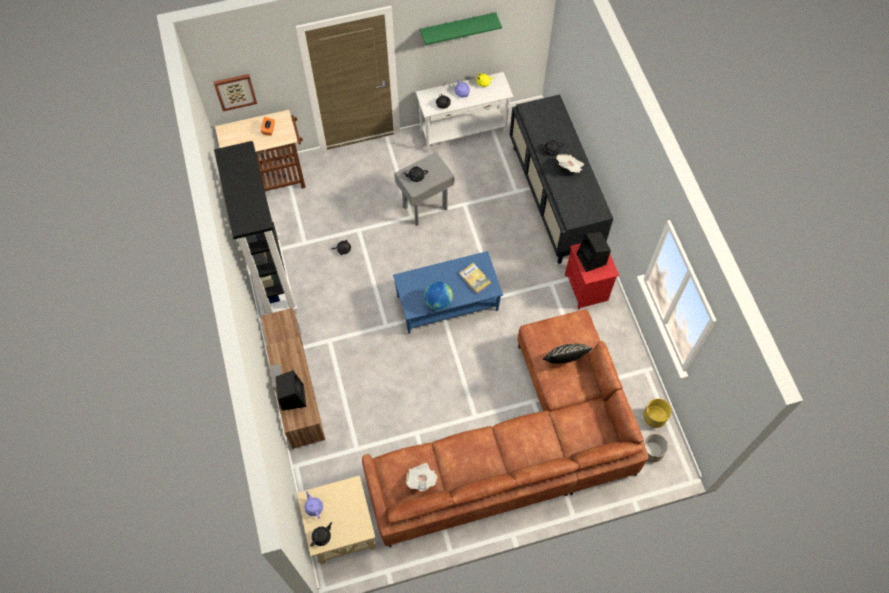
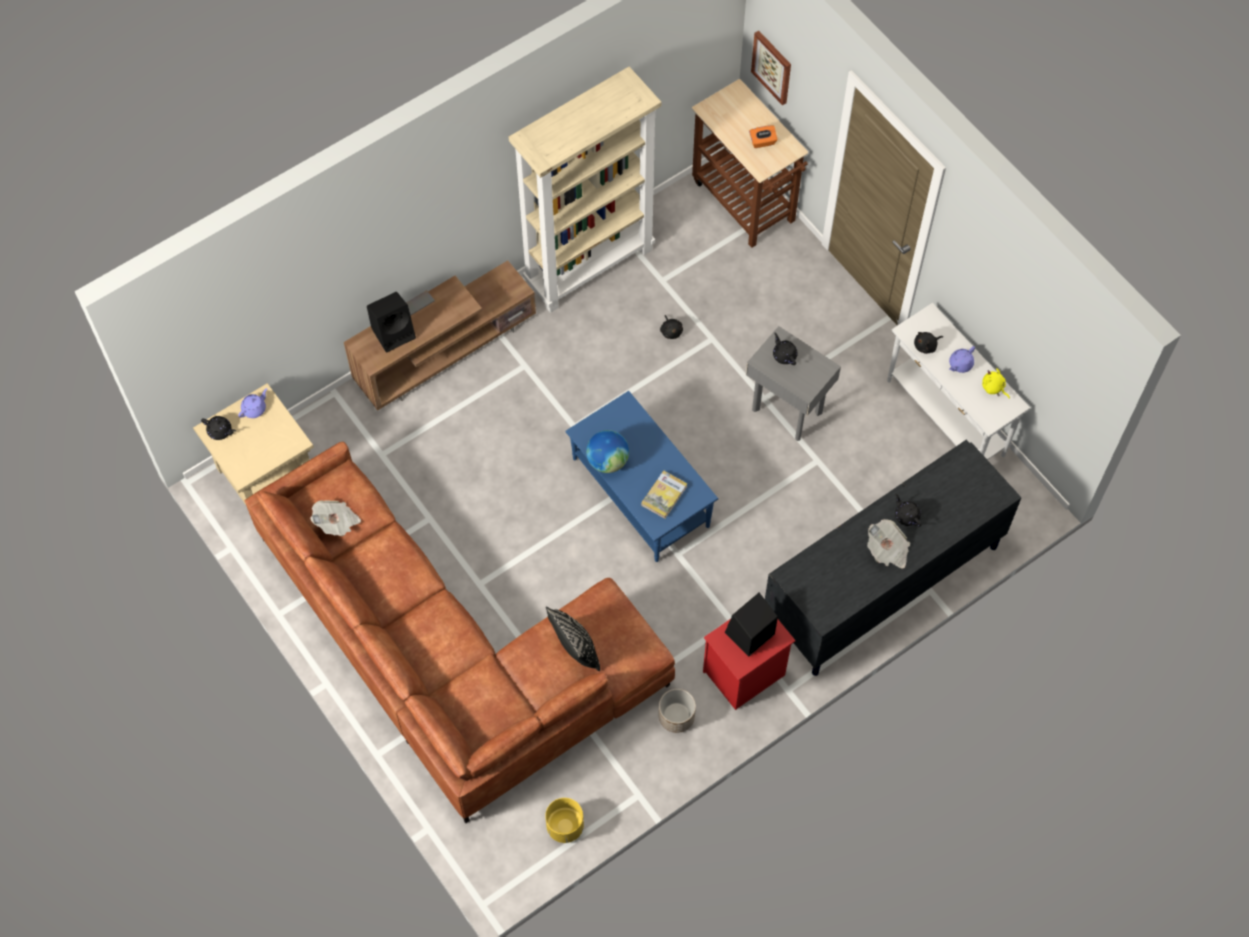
camera: 70 degrees right, 0 degrees up
(273, 279) = (589, 265): black bookcase -> beige bookcase
(458, 28) = (1001, 285): green shelf -> none
(651, 451) = (510, 835): planter -> planter (676, 716)

